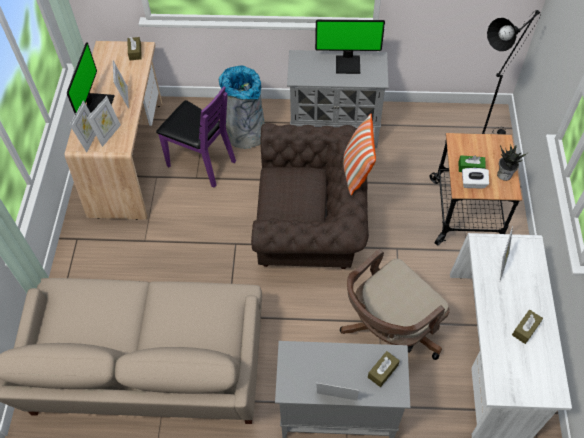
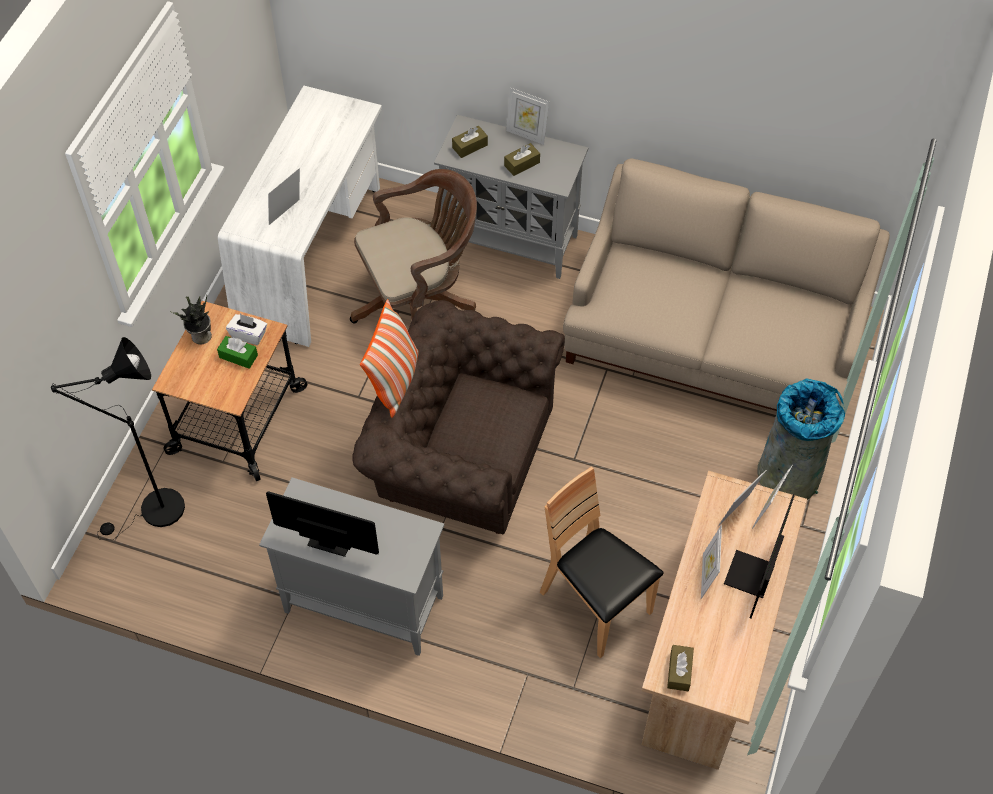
camera: 165 degrees left, 0 degrees up
(201, 162) = (595, 605): purple chair -> brown chair
(246, 134) = (510, 639): grey trash can -> grey trash can (789, 473)
(525, 329) = (302, 152): brown tissue box -> brown tissue box (522, 164)

